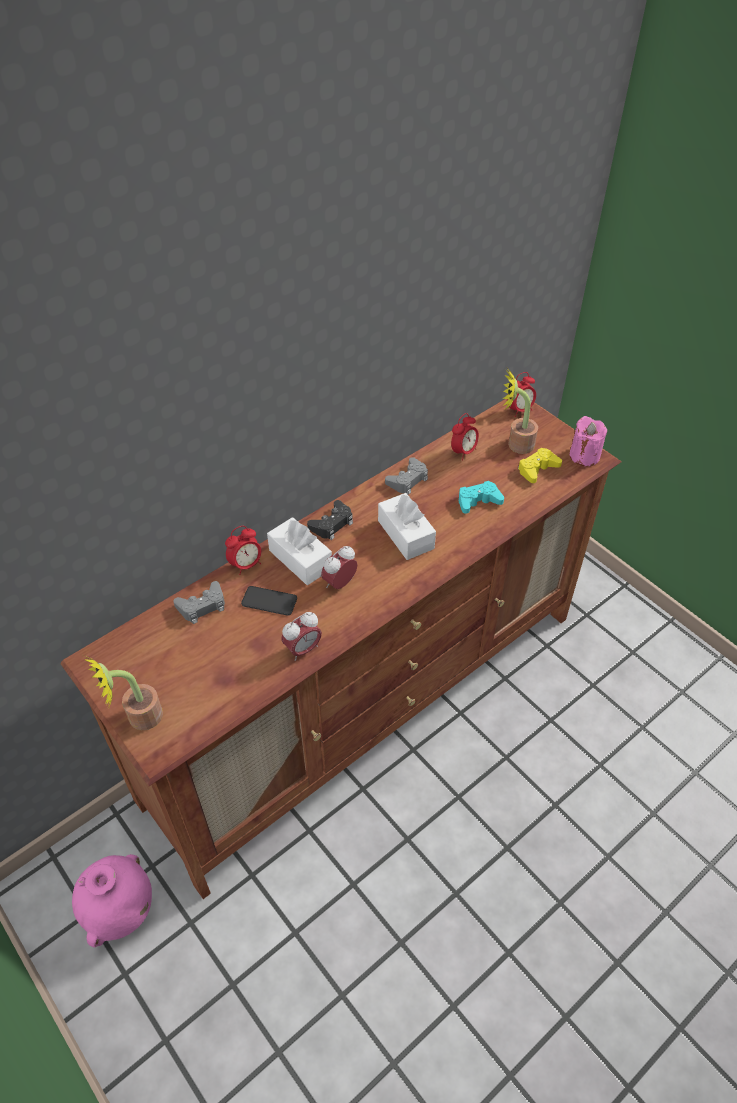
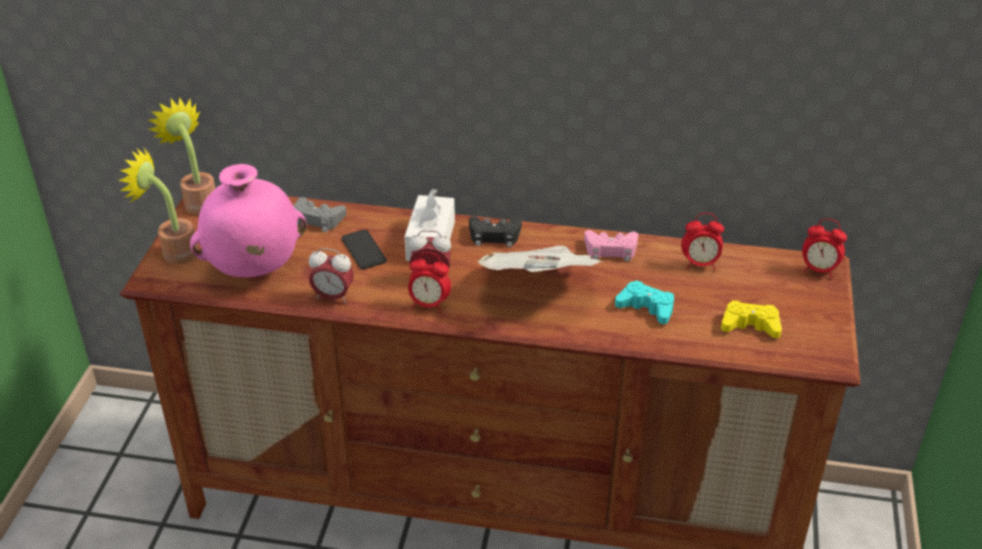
camera: 50 degrees right, 10 degrees down
(121, 912) = (136, 474): pink vase -> pink vase (254, 270)
(246, 565) = (388, 216): alarm clock -> alarm clock (429, 304)
(405, 534) = (539, 285): white tissue box -> newspaper
(408, 480) = (610, 250): grey game controller -> pink game controller
(515, 444) = (763, 292): potted plant -> potted plant (198, 202)
(584, 456) = (822, 349): pink candle -> none

